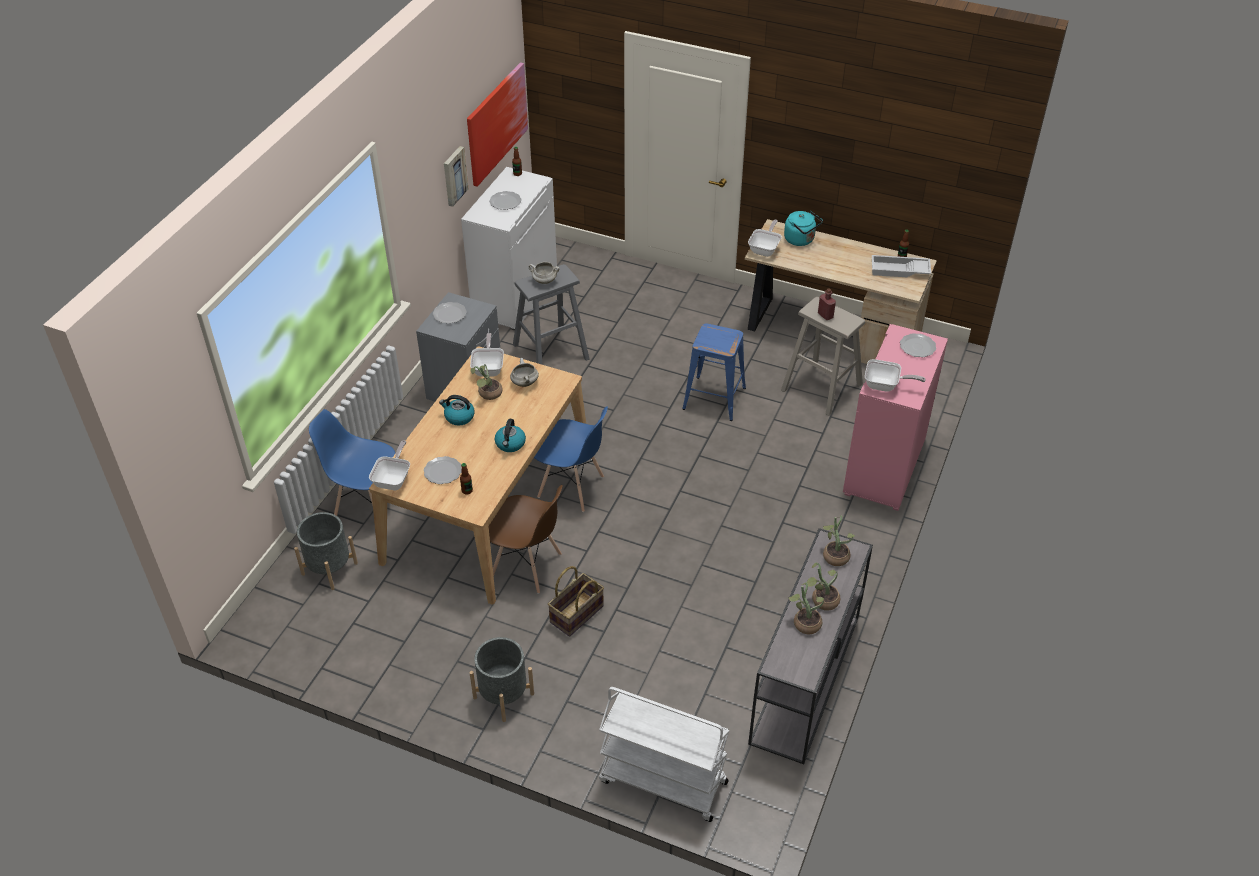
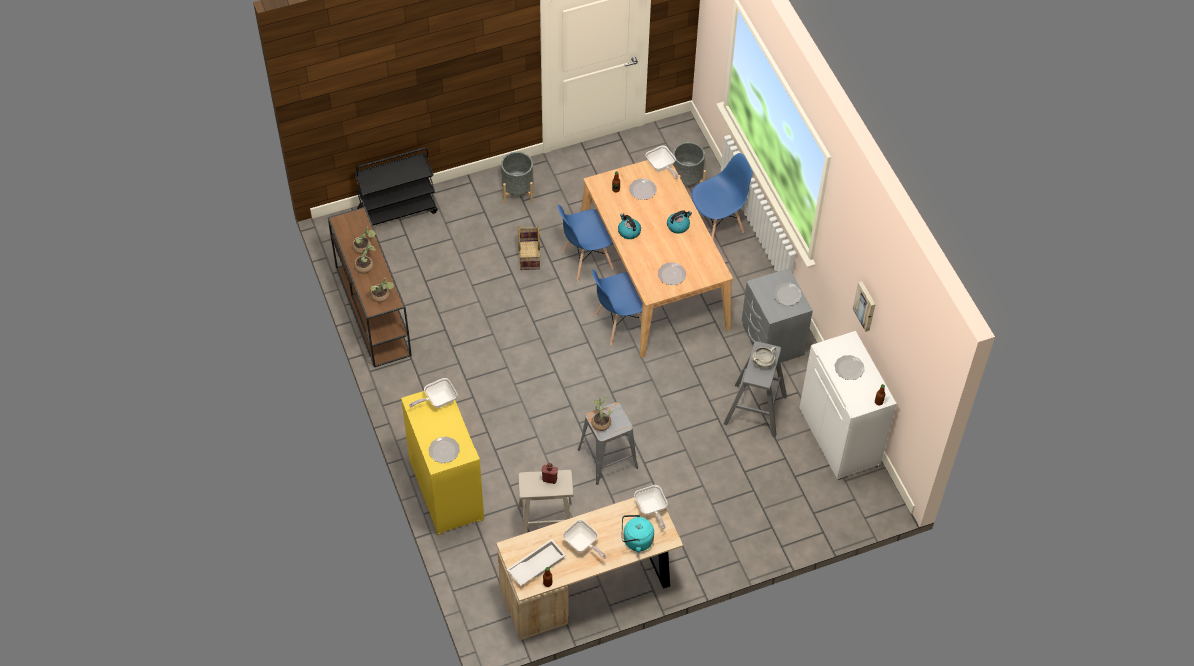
camera: 135 degrees right, 10 degrees up
(488, 368) = (705, 268): frying pan -> frying pan (582, 545)
(488, 394) = (682, 251): potted plant -> potted plant (601, 421)
(496, 123) = (905, 369): picture -> none
(524, 383) = (672, 274): white cooking pot -> plate
(527, 566) = (587, 260): brown chair -> blue chair
(662, 782) = (398, 211): white cart -> black cart
(714, 397) = (608, 458): blue stool -> grey stool
(805, 680) = (372, 310): grey console table -> brown console table
(885, 467) = (445, 489): pink cabinet -> yellow cabinet

